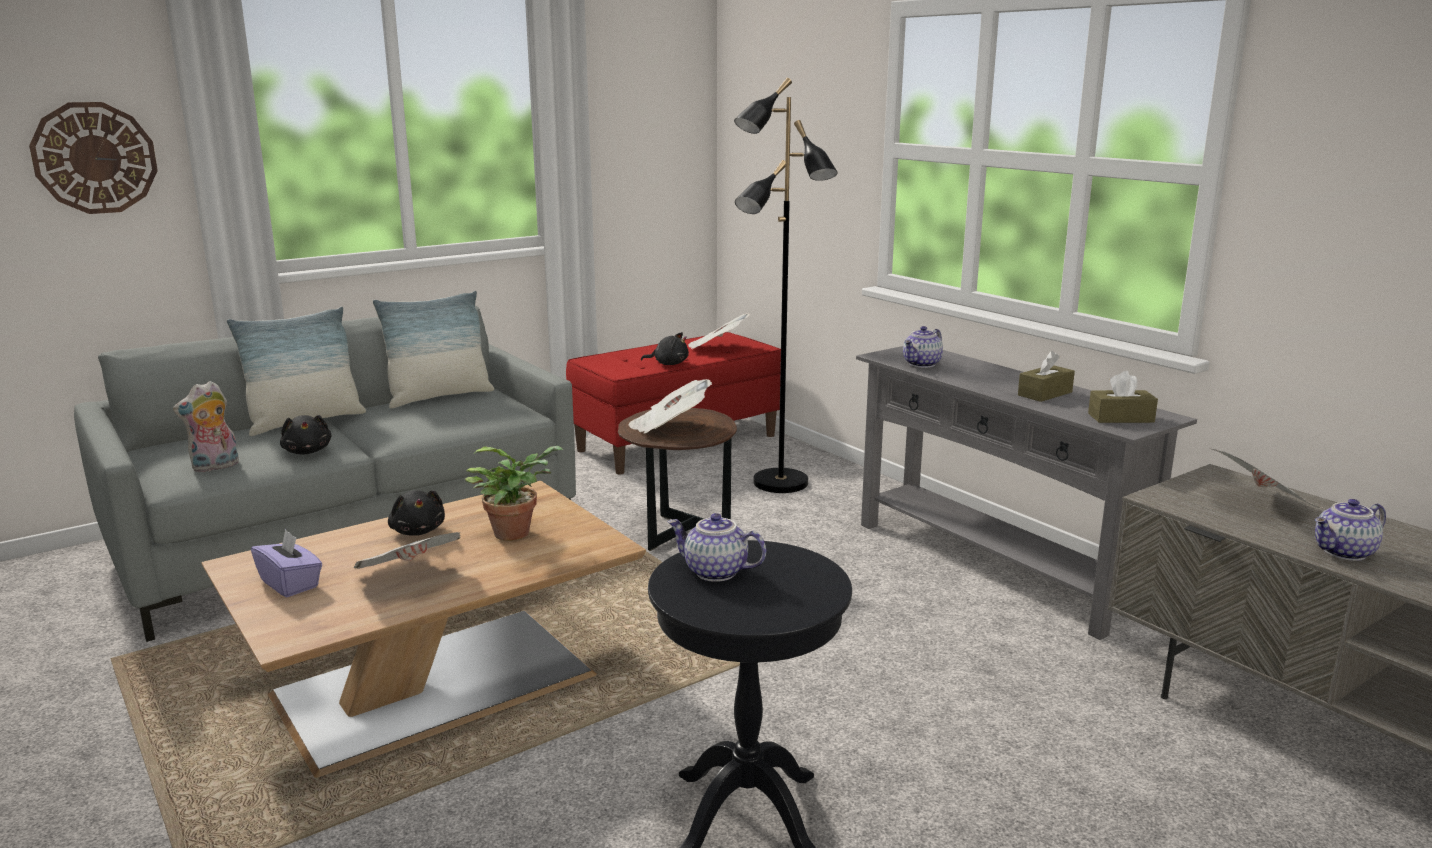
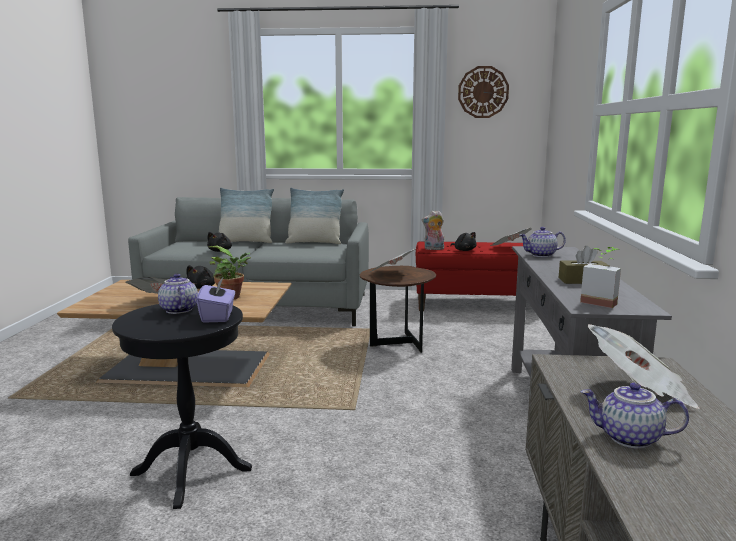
camera: 40 degrees right, 5 degrees down
(95, 158) = (201, 114): wall clock -> wall clock (483, 92)
(215, 467) = (181, 249): plush toy -> plush toy (433, 249)
(290, 584) = (124, 292): purple tissue box -> purple tissue box (218, 316)
(780, 483) = (500, 336): black floor lamp -> none
(1120, 418) = (600, 302): brown tissue box -> potted plant

